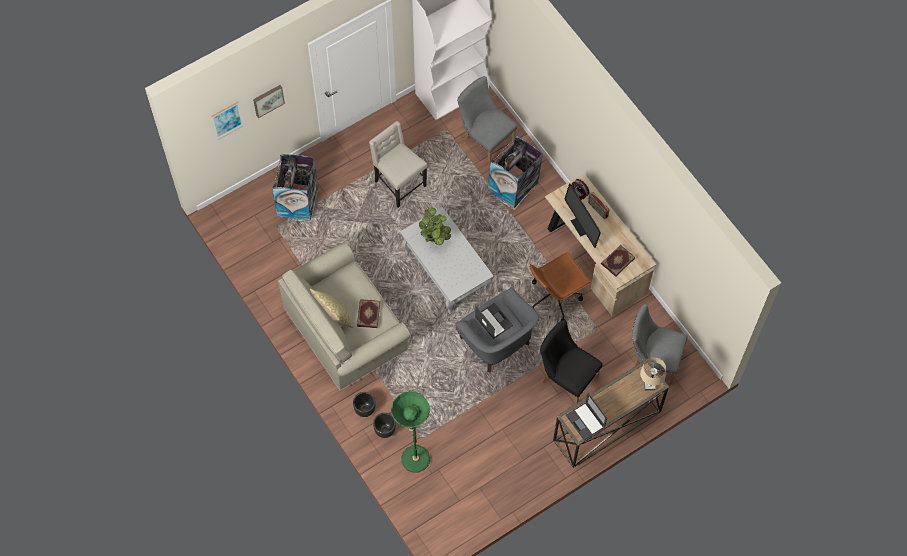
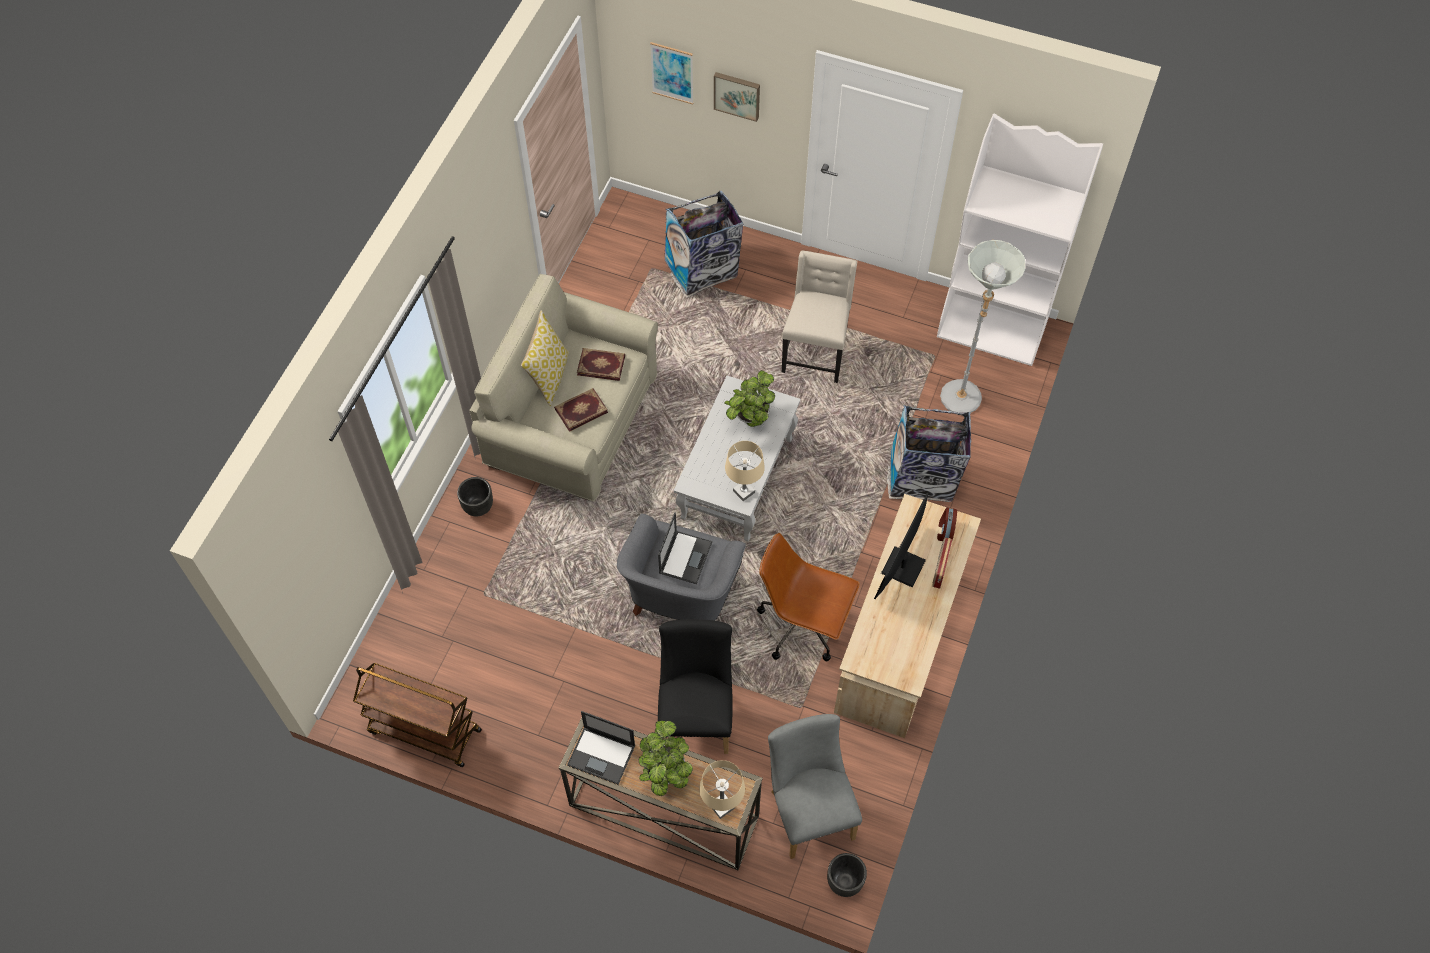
camera: 55 degrees right, 5 degrees down
(385, 430) = (465, 547): black planter -> black planter (844, 883)
(414, 465) = (440, 609): green floor lamp -> none
(477, 269) = (744, 491): none -> beige table lamp
(481, 513) = (424, 731): none -> brown cart
(485, 139) = (960, 405): grey chair -> grey floor lamp
(585, 421) = (602, 755): laptop -> laptop turned 90 degrees counterclockwise
(614, 399) = (665, 773): none -> potted plant
(617, 261) = (883, 642): book -> book (601, 364)

